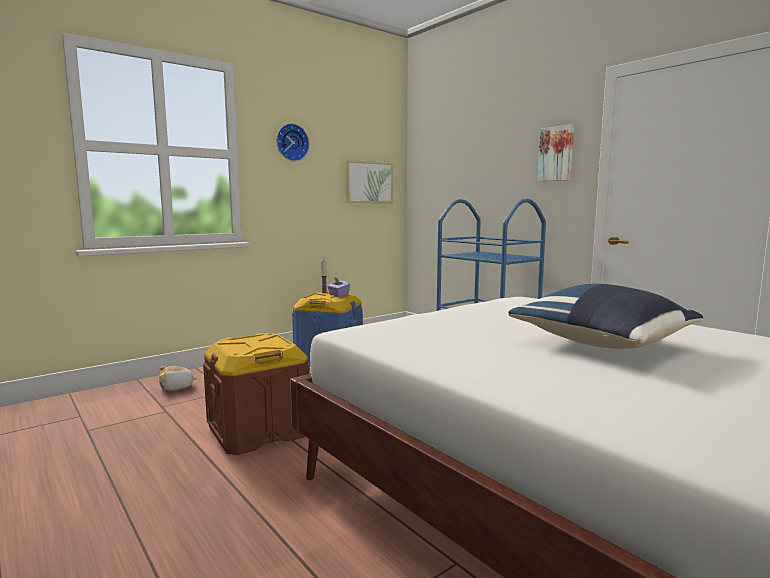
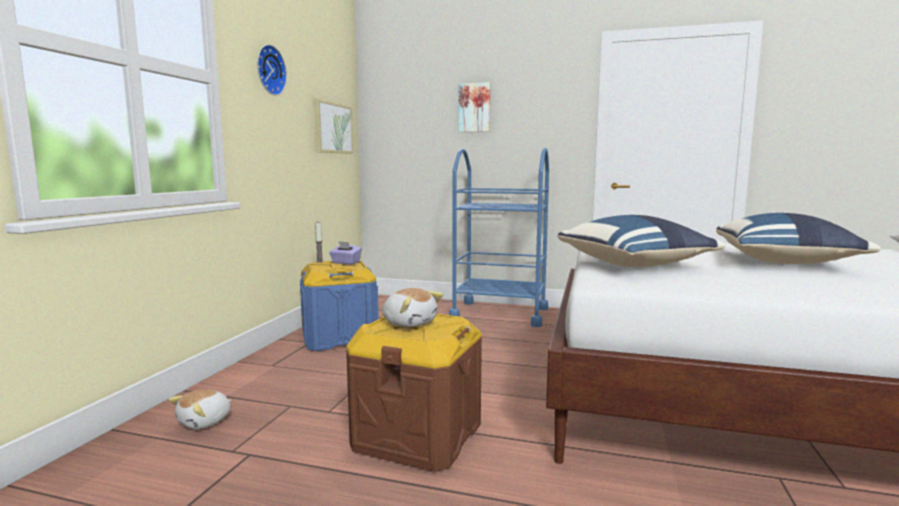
camera: 35 degrees left, 0 degrees up
(253, 342) = (409, 323): none -> plush toy
(436, 323) = (635, 265): none -> blue pillow
(556, 154) = (553, 107): picture -> picture (474, 108)

